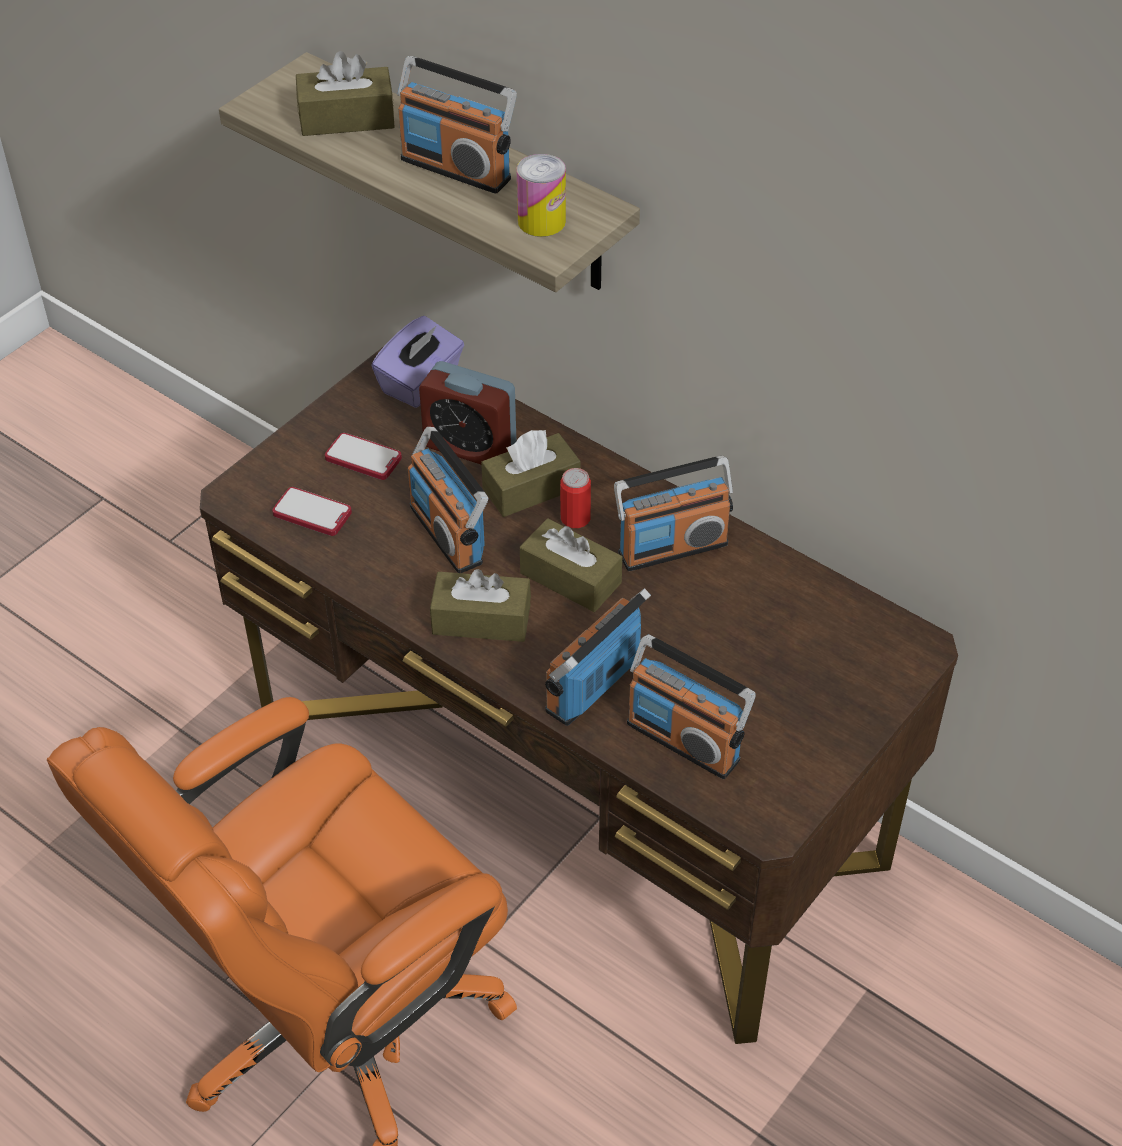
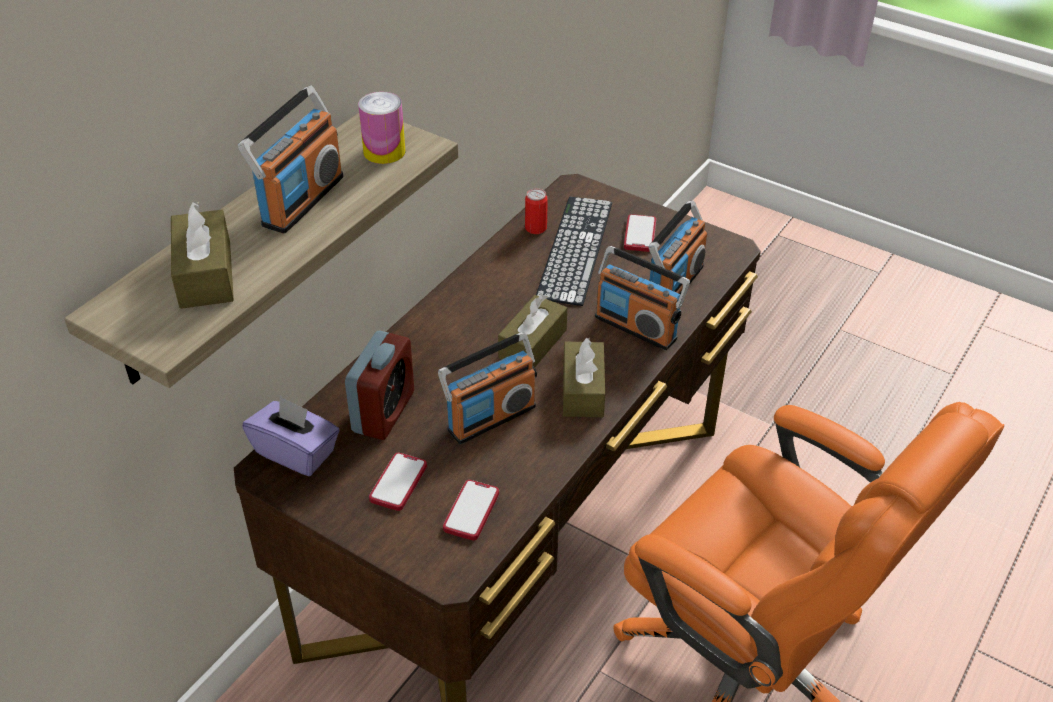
camera: 95 degrees left, 5 degrees down
(531, 488) = (434, 371): brown tissue box -> none
(575, 518) = (468, 344): can -> can (535, 228)
(672, 547) = (495, 293): radio -> none
(765, 635) = (575, 249): none -> keyboard
(801, 713) = (640, 234): none -> phone

